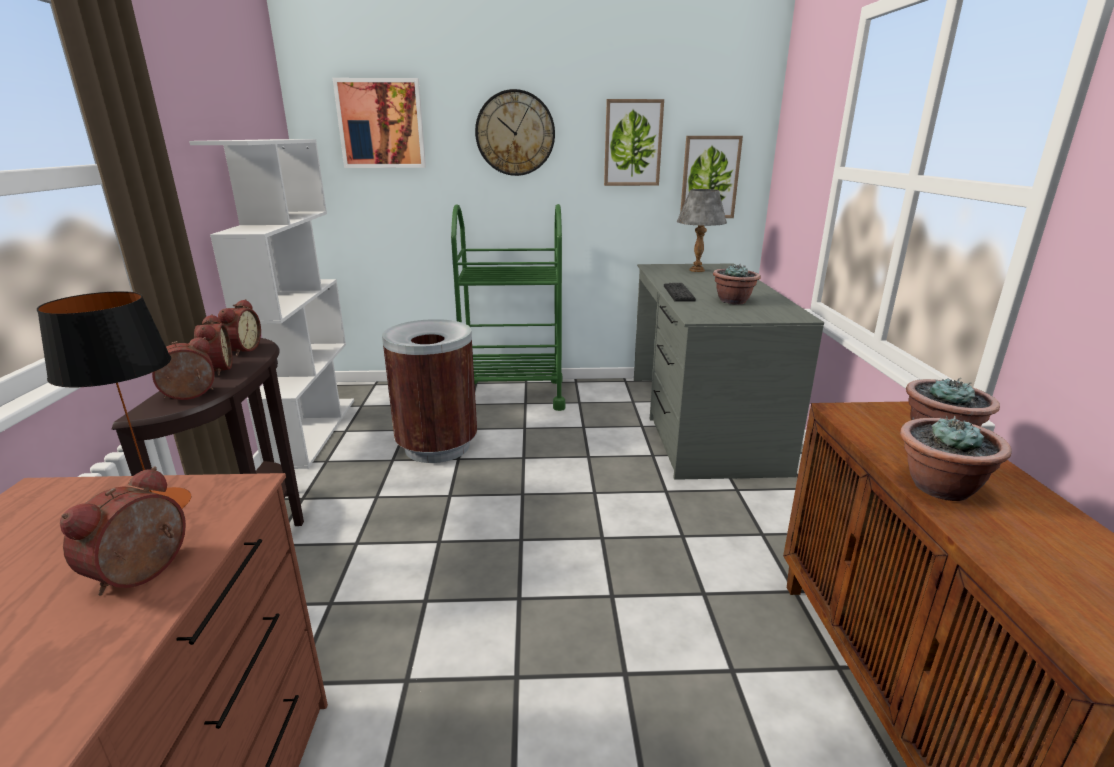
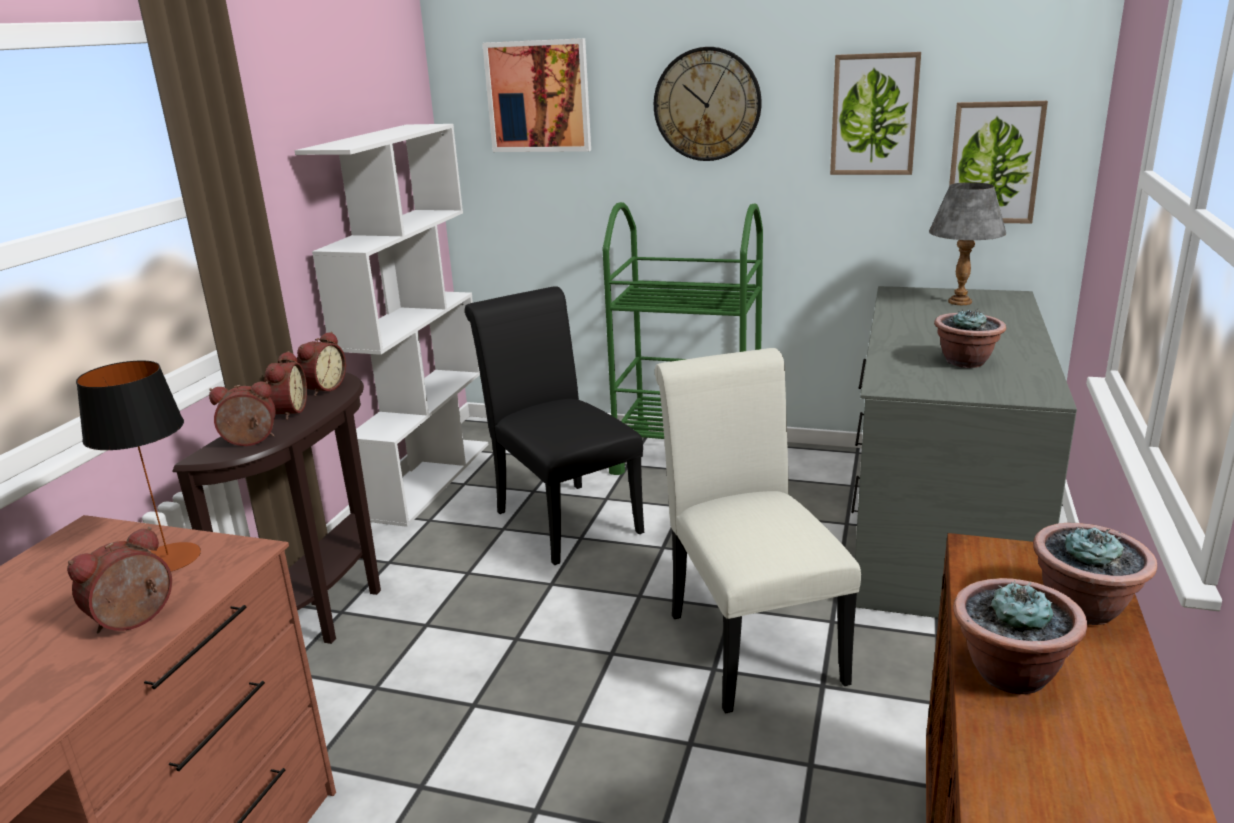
camera: 20 degrees right, 0 degrees up
(437, 446) = (562, 518): brown trash can -> black chair
(617, 512) = (749, 640): none -> white chair
(678, 293) = (895, 342): keyboard -> none

